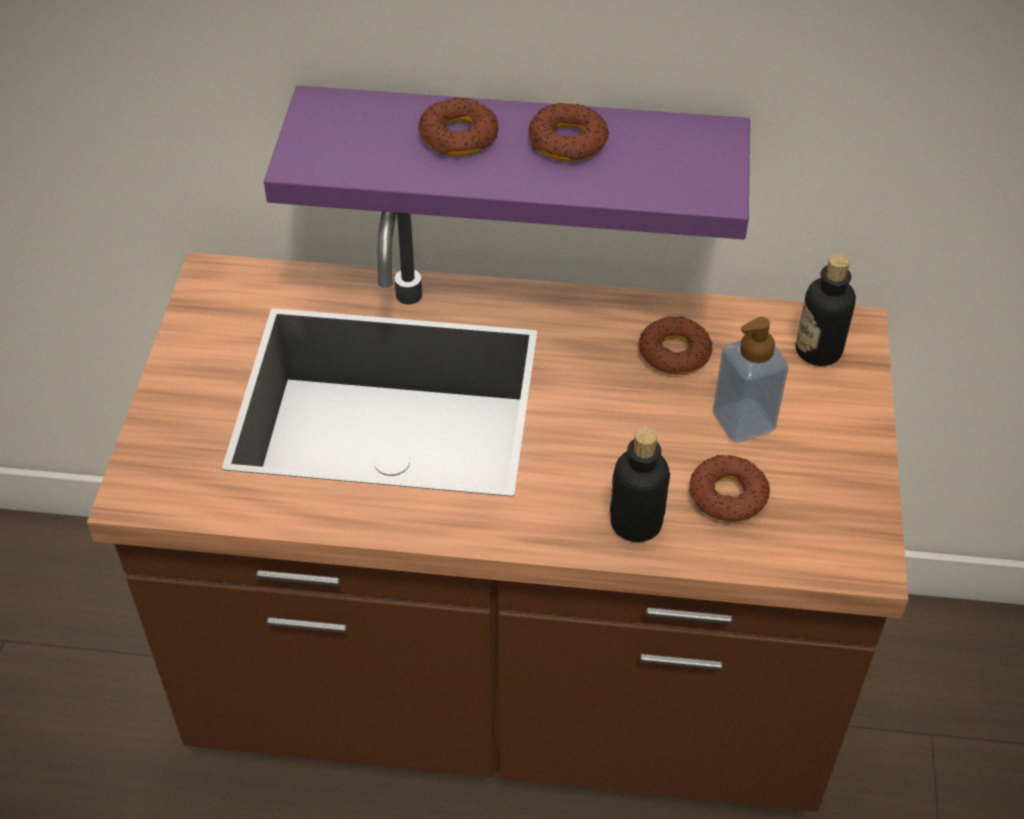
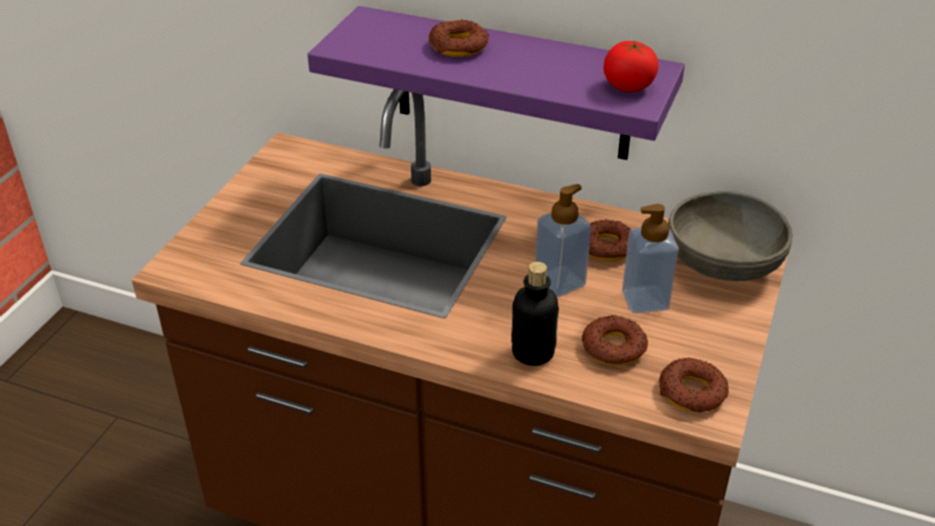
camera: 15 degrees right, 10 degrees down
(567, 141) = (537, 59): donut -> donut (692, 392)
(635, 416) = (559, 282): none -> soap dispenser
(695, 167) = (628, 86): none -> tomato
(818, 350) = (723, 263): bottle -> grey bowl

